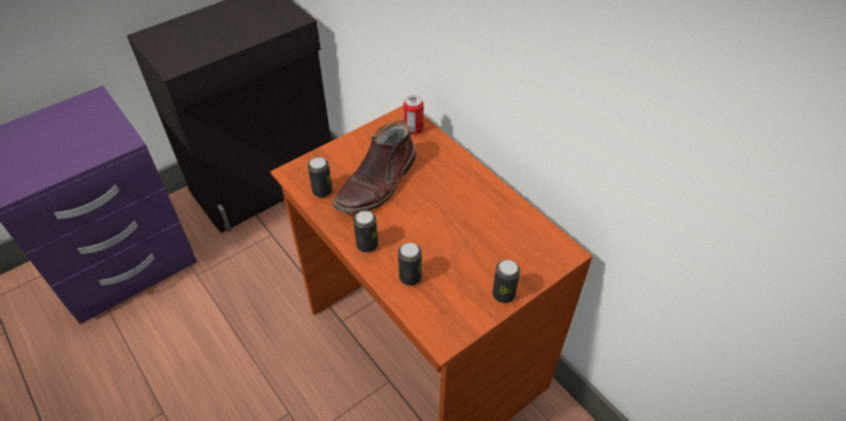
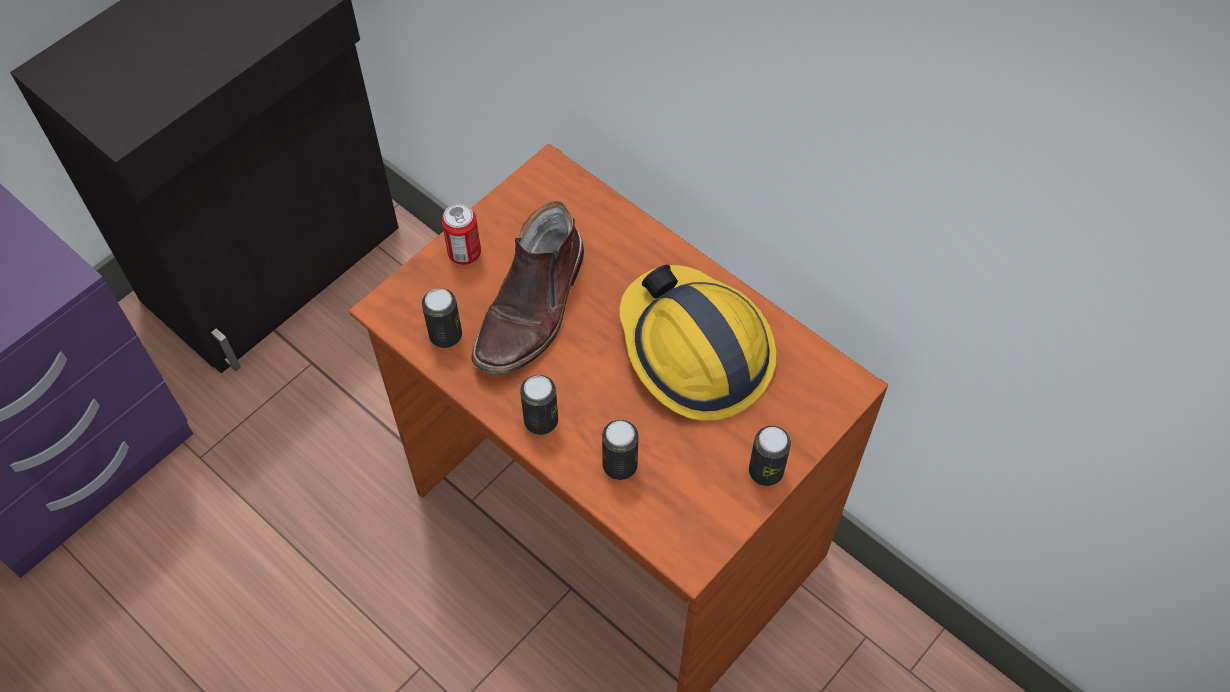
camera: 10 degrees left, 10 degrees up
(413, 129) = (568, 196): can -> can (464, 253)
(471, 219) = (694, 351): none -> hard hat

